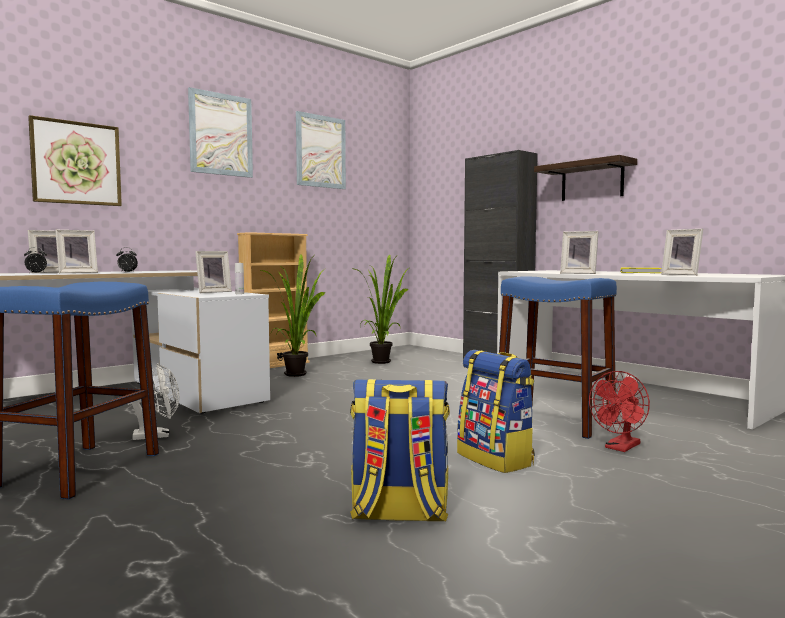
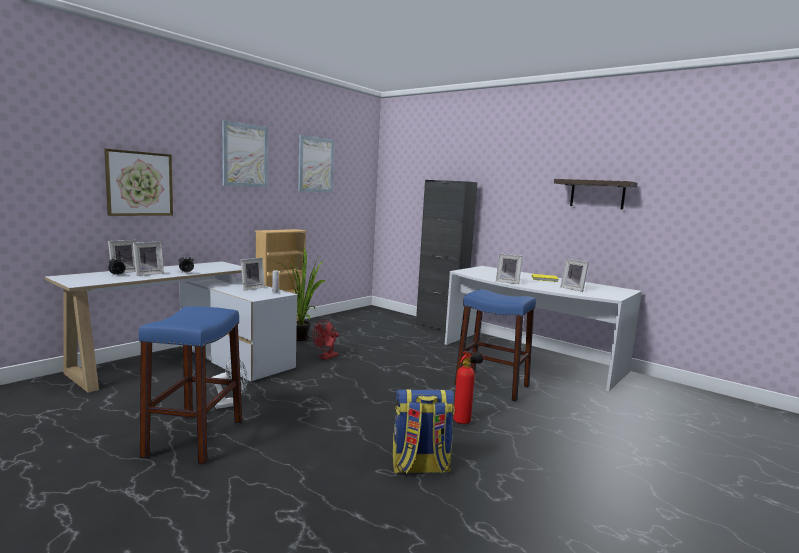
camera: 10 degrees left, 5 degrees up
(384, 361) = (360, 324): potted plant -> none
(496, 459) = (464, 421): backpack -> fire extinguisher
(592, 181) = (514, 208): shelf -> shelf (597, 194)
(620, 448) = (535, 409): red fan -> red fan (326, 357)

